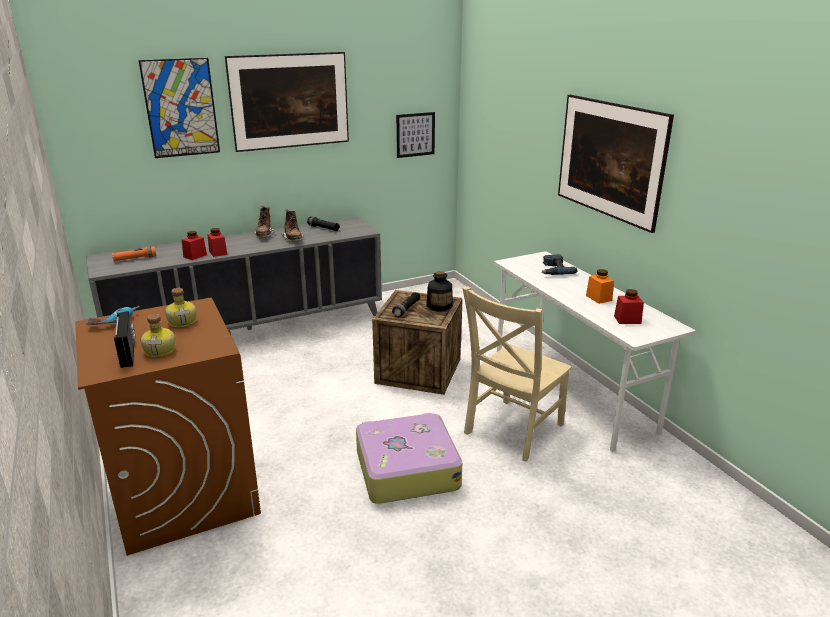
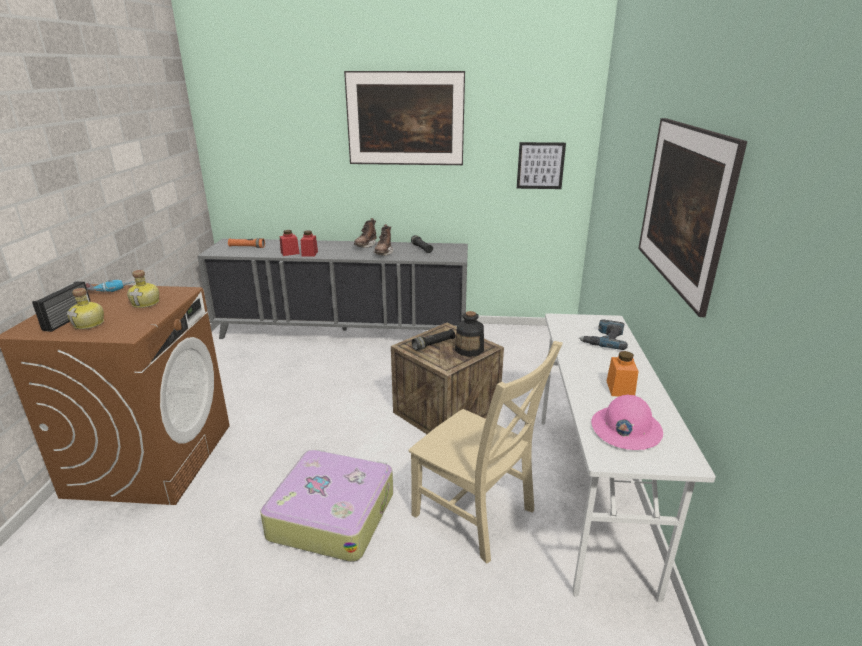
camera: 30 degrees right, 0 degrees up
(181, 108) = (304, 118): picture -> none
(511, 430) = (477, 515): beige chair -> beige chair turned 120 degrees counterclockwise
(627, 320) = (625, 429): red jar -> pink hard hat

